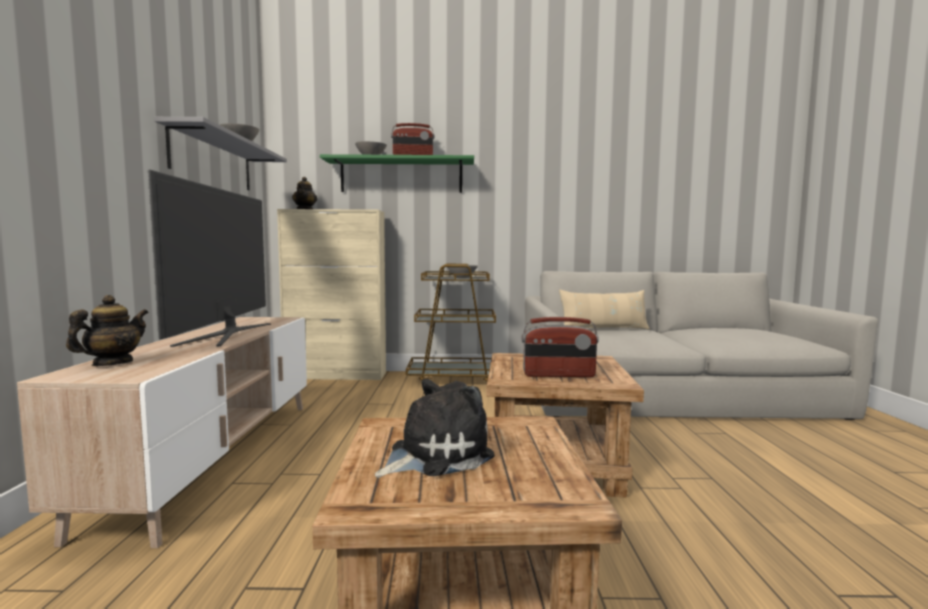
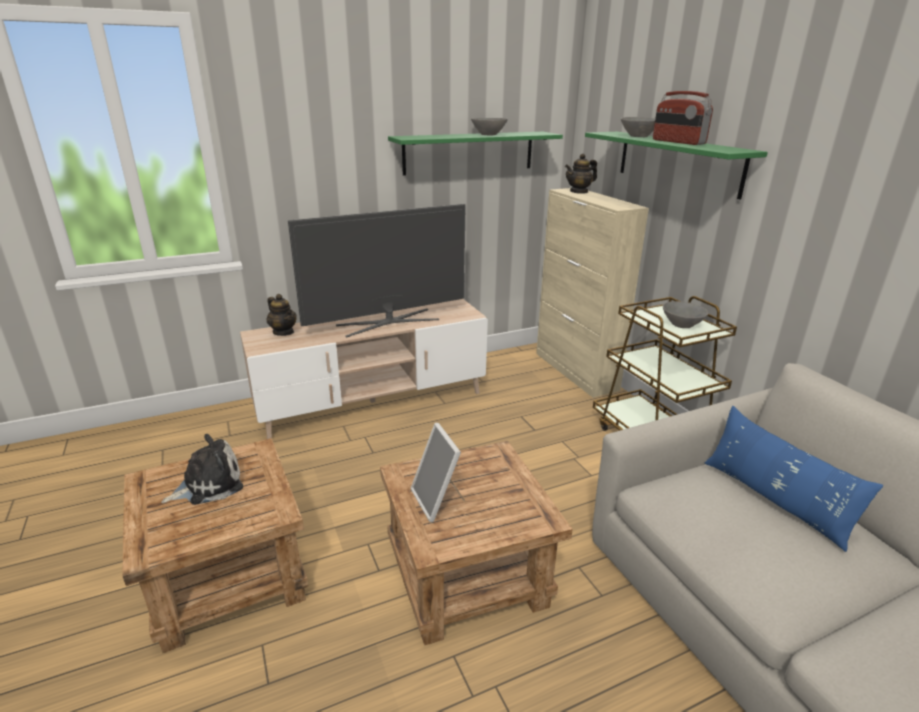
camera: 65 degrees right, 20 degrees up
(112, 363) = (283, 332): teapot -> teapot turned 45 degrees clockwise
(213, 161) = (469, 152): grey shelf -> green shelf
(435, 455) = (209, 484): plush toy -> plush toy turned 60 degrees counterclockwise
(558, 375) = (438, 501): radio -> picture frame
(603, 329) = (774, 499): beige pillow -> blue pillow

